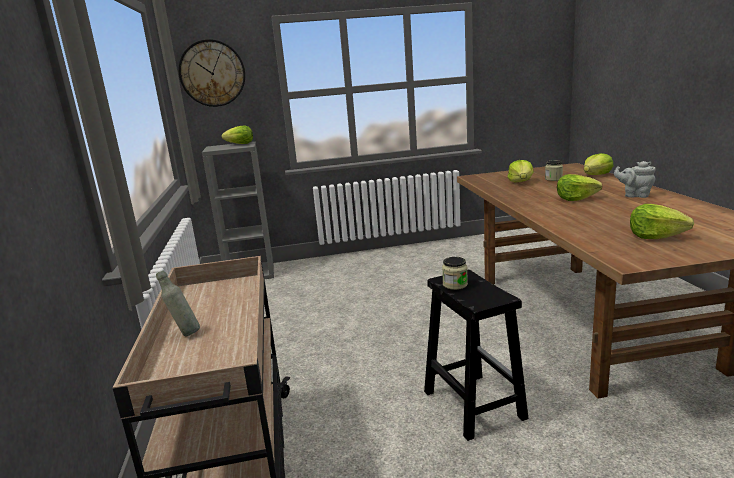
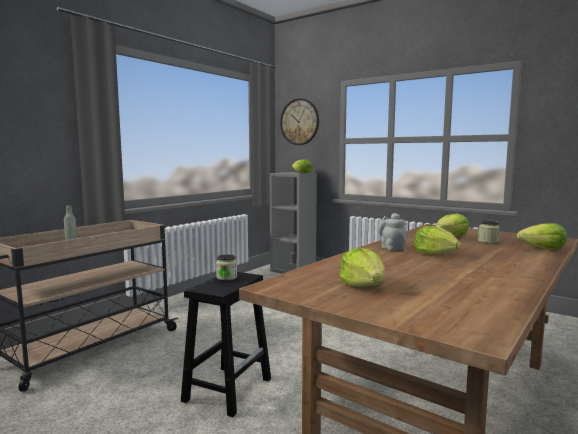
camera: 45 degrees right, 10 degrees down
(634, 195) = (497, 266): grey teapot -> grey teapot (391, 248)

